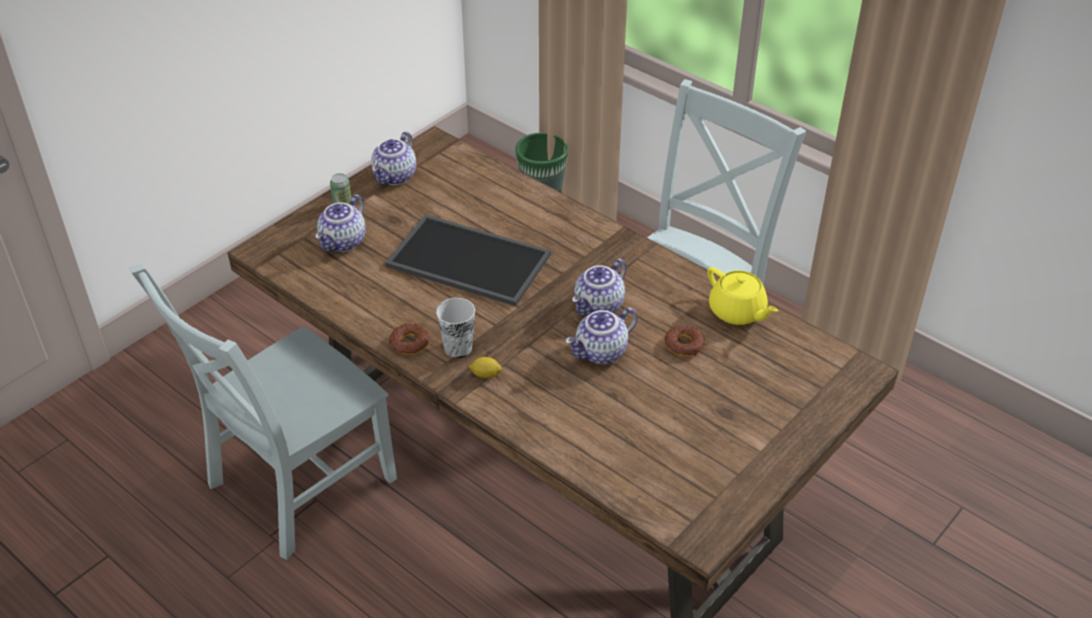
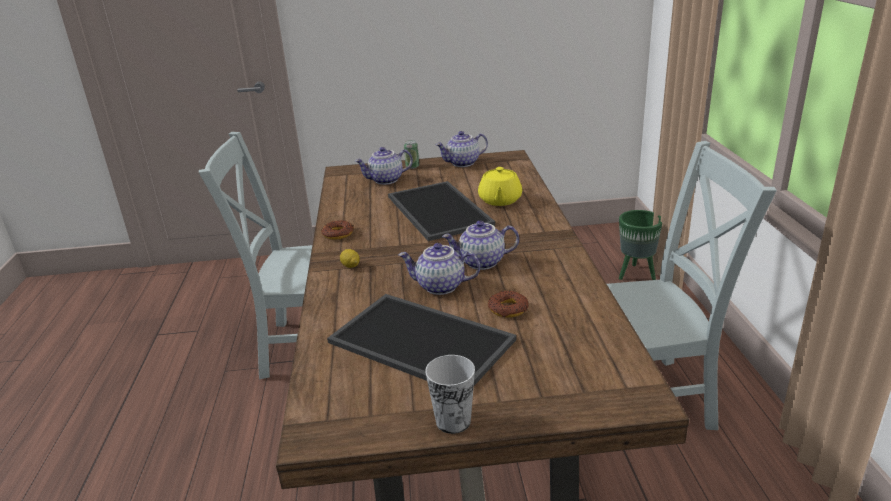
camera: 45 degrees right, 15 degrees down
(458, 348) = (358, 247): cup -> cup (453, 421)
(663, 412) = (424, 340): none -> tray
(737, 312) = (585, 308): yellow teapot -> yellow teapot (500, 200)

